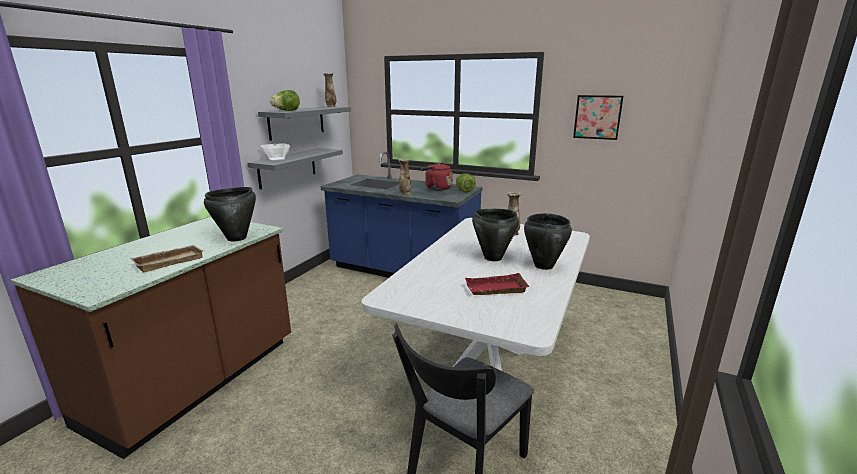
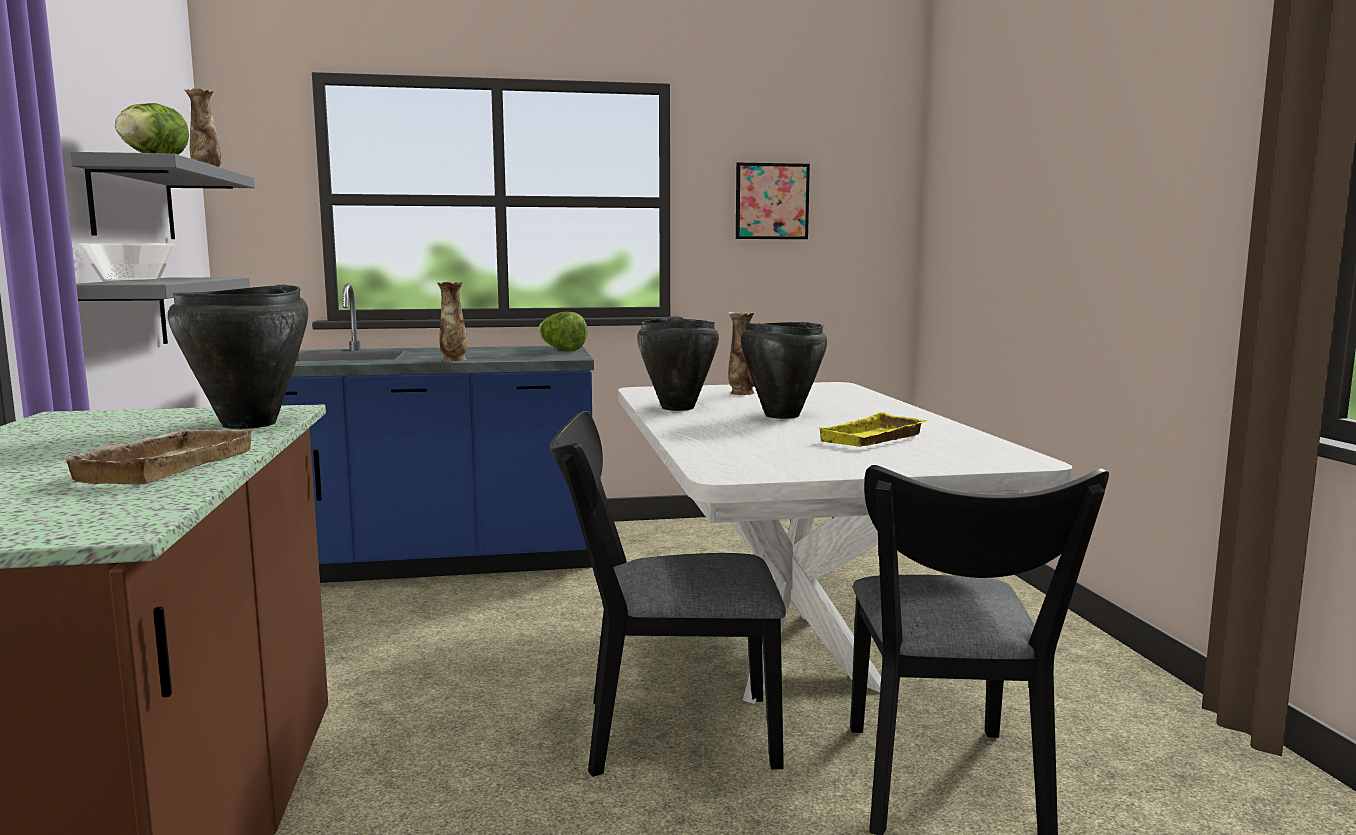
camera: 35 degrees left, 10 degrees down
(391, 388) = (664, 733): none -> black chair
(436, 188) = (500, 351): red kettle -> none
(495, 290) = (874, 439): red tray -> yellow tray
(543, 266) = (873, 412): black cooking pot -> black cooking pot (677, 408)

